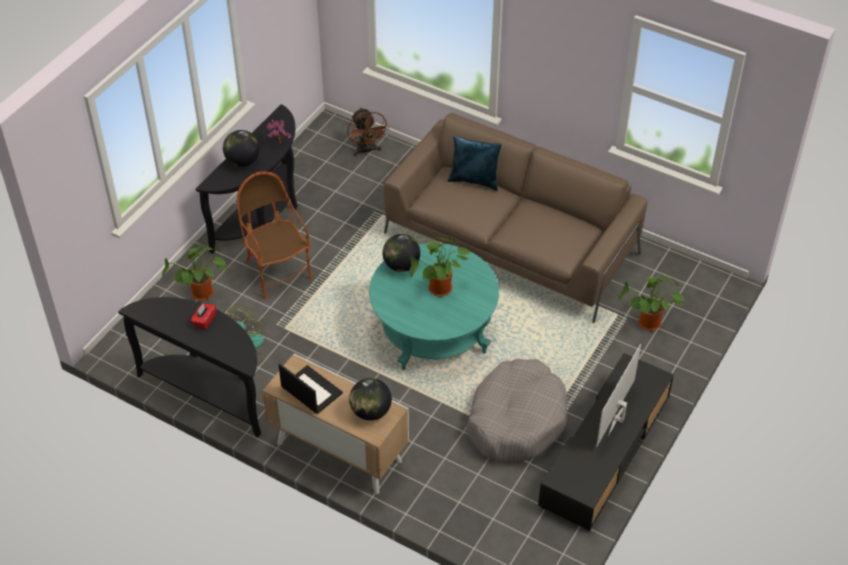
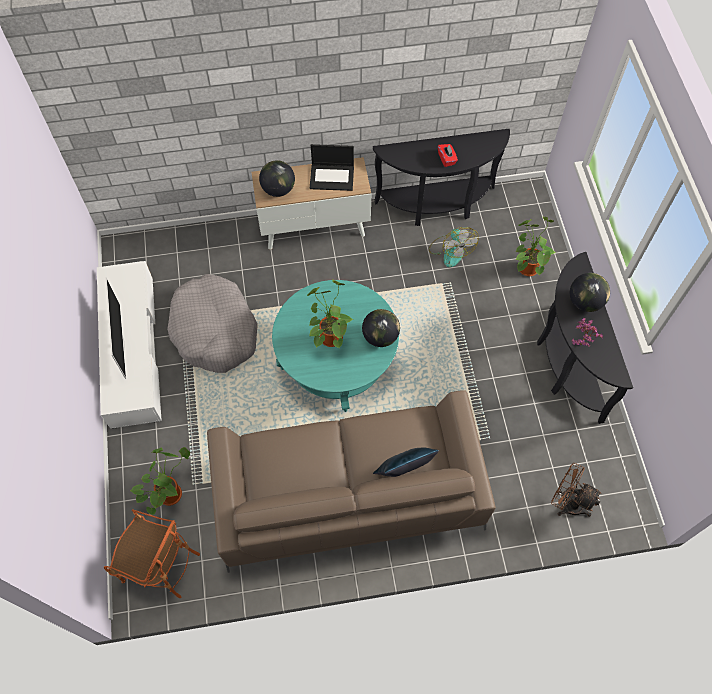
camera: 140 degrees right, 15 degrees up
(277, 272) = (498, 324): armchair -> armchair (160, 565)
(605, 451) = (132, 351): black tv stand -> white tv stand

